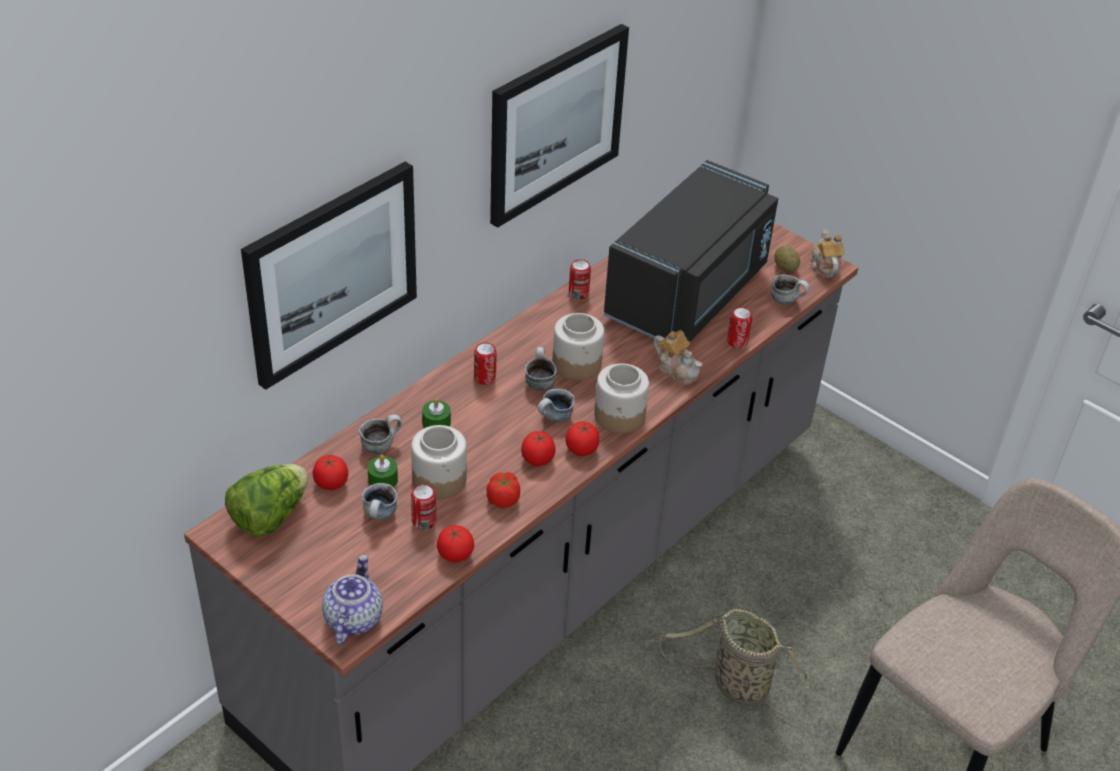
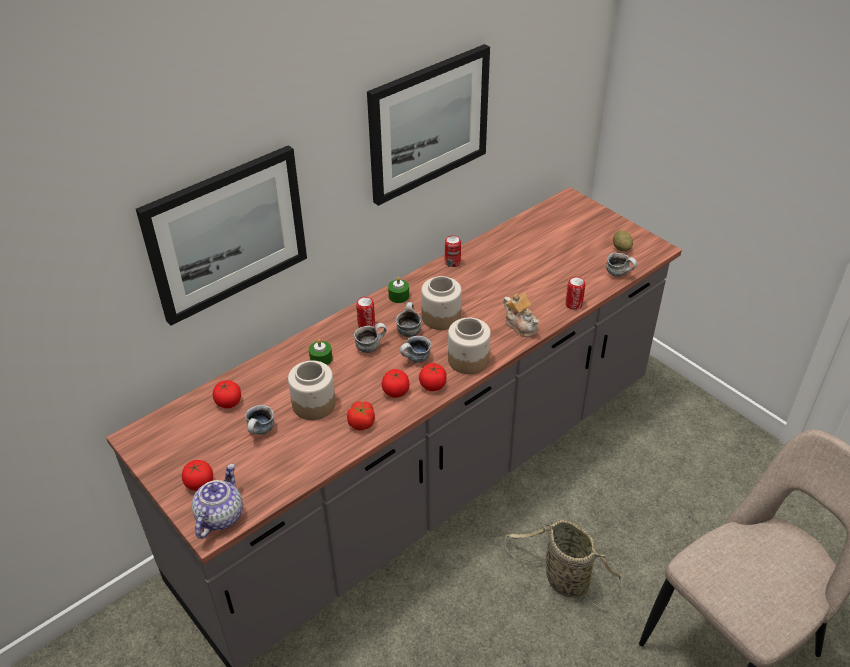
camera: 10 degrees right, 0 degrees up
(270, 516) = (175, 427): lettuce -> none
(381, 444) = (274, 374): mug -> mug (371, 346)
(383, 480) = (269, 402): green candle -> green candle (399, 296)
(424, 521) = (294, 438): can -> none
(455, 554) = (314, 466): tomato -> tomato (199, 483)
(690, 292) = (541, 264): black microwave -> none
(824, 266) = (653, 248): teapot -> none

